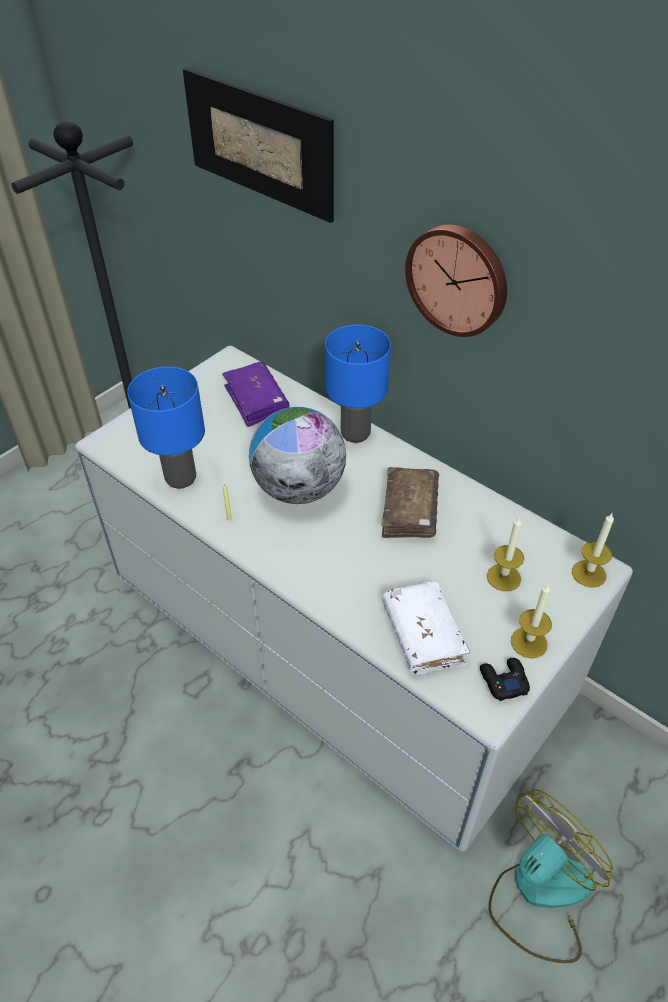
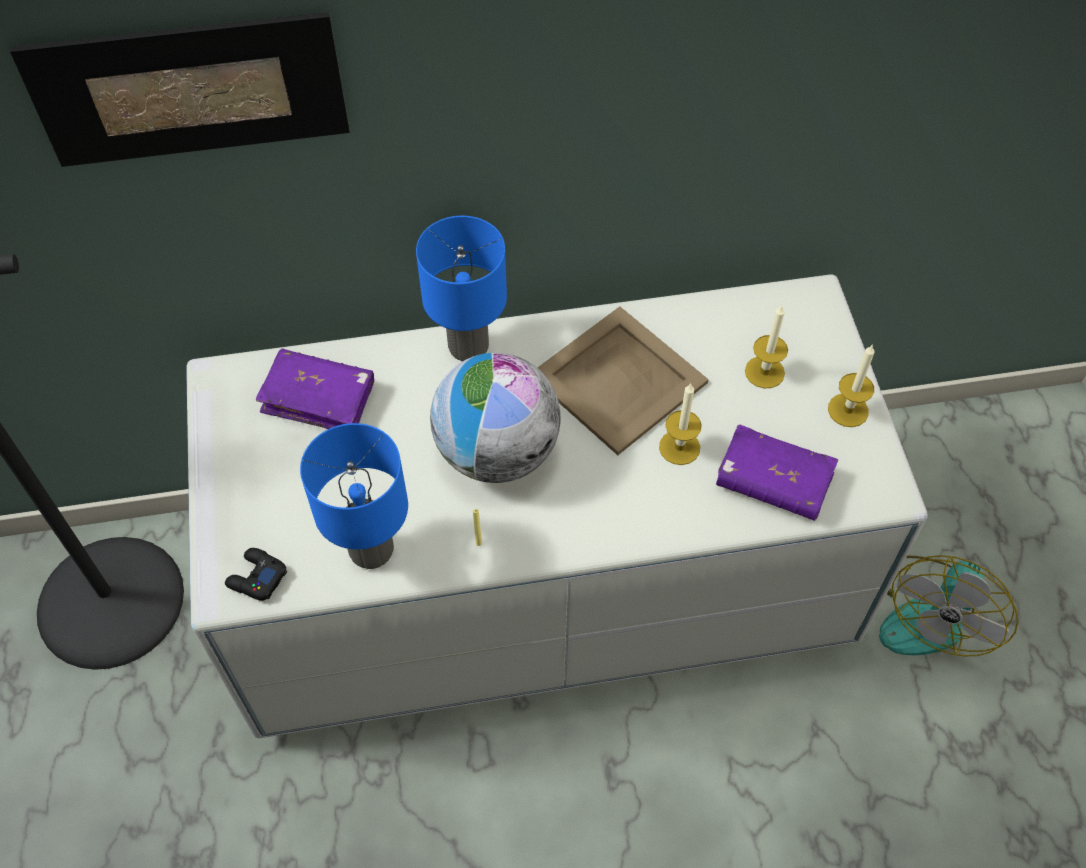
camera: 50 degrees left, 10 degrees up
(409, 510) = (618, 381): brown book -> beige tray
(423, 634) = (773, 481): white book -> purple book
(458, 279) = (560, 108): wall clock -> none
(503, 681) = (870, 459): black game controller -> black game controller (256, 578)
(539, 892) = (928, 612): fan -> fan turned 150 degrees counterclockwise
(588, 573) = (815, 309): candle -> candle (679, 447)

